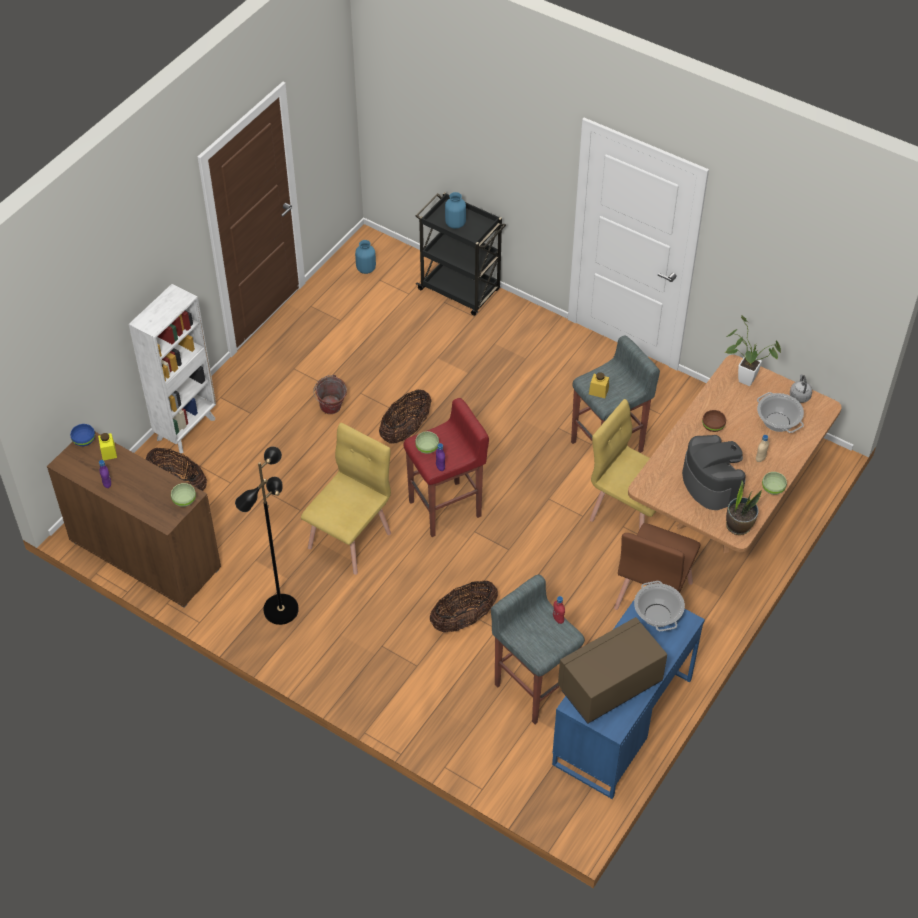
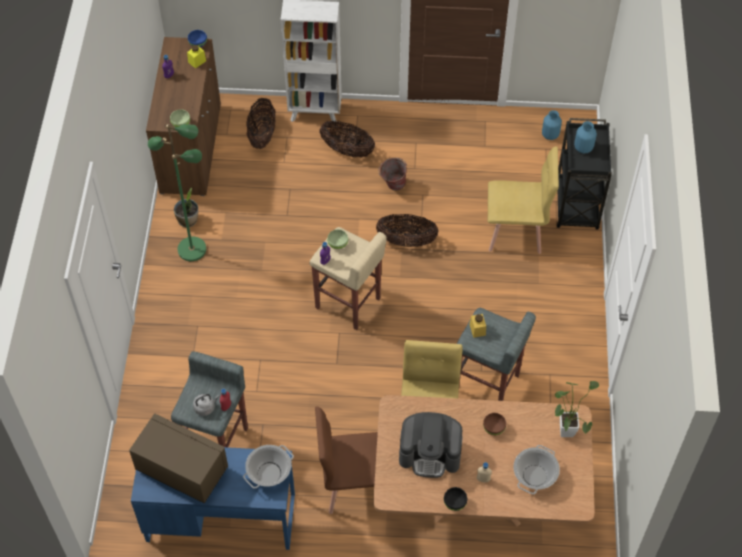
camera: 60 degrees right, 5 degrees up
(280, 609) = (192, 248): black floor lamp -> green floor lamp
(350, 540) = (279, 259): yellow chair -> yellow chair (515, 232)
(446, 509) = (348, 304): red stool -> beige stool
(464, 619) = (252, 366): basket -> basket (347, 150)
(711, 483) = (430, 453): coffee machine -> coffee machine turned 60 degrees clockwise
(739, 526) = (397, 493): potted plant -> potted plant (188, 220)
(773, 489) = (455, 503): green bowl -> black bowl
(799, 395) = (578, 480): grey kettle -> grey kettle (205, 407)

